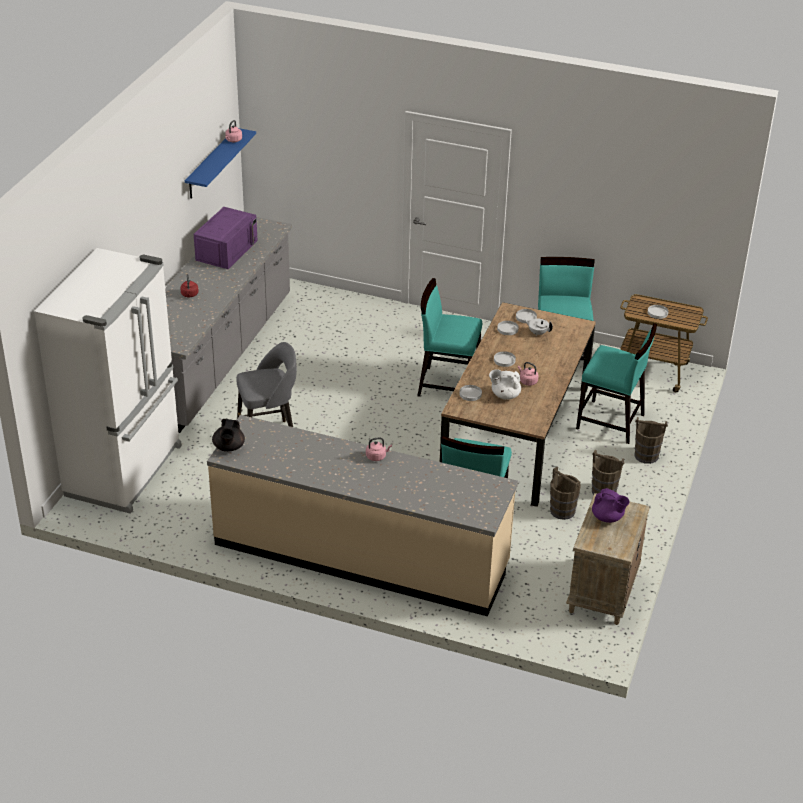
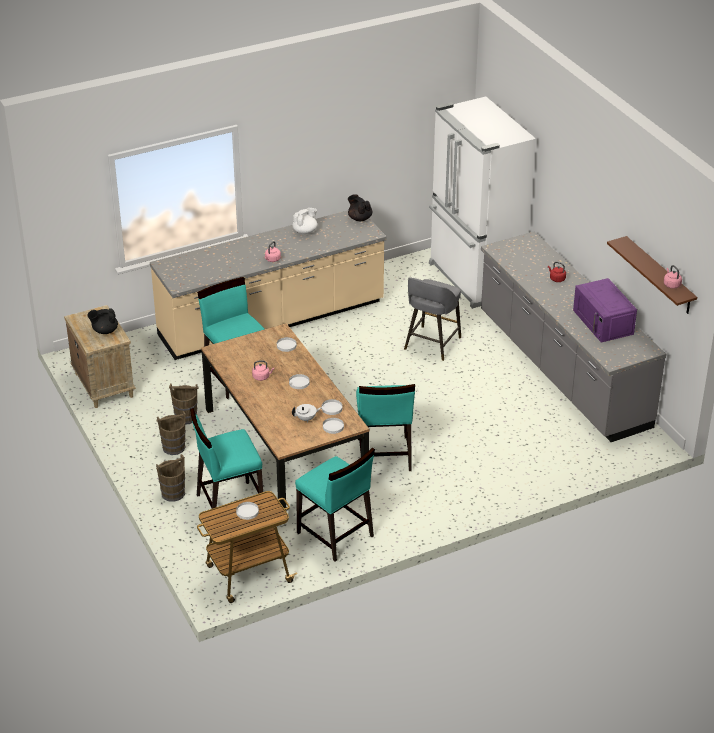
camera: 135 degrees right, 0 degrees up
(211, 164) = (659, 276): blue shelf -> brown shelf
(447, 385) = (383, 455): turquoise chair -> turquoise chair turned 120 degrees clockwise
(505, 395) = (263, 358): white teapot -> white teapot (305, 231)
(608, 517) = (104, 331): purple teapot -> black teapot

